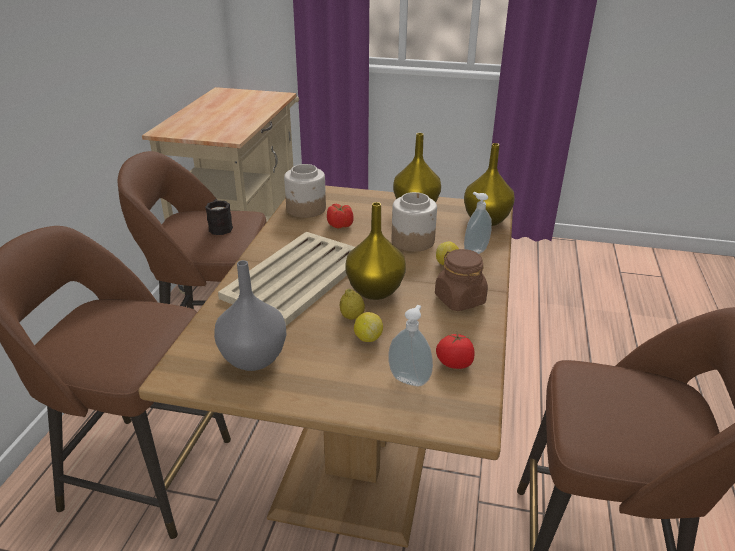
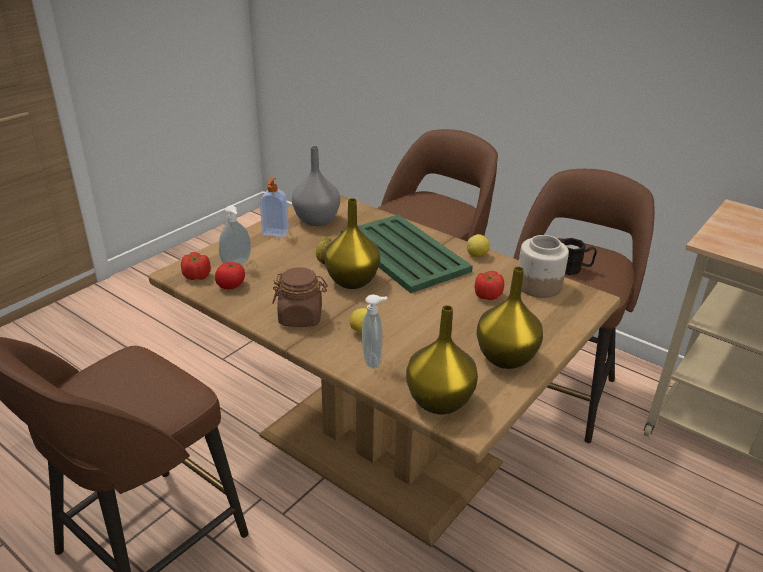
camera: 115 degrees right, 0 degrees up
(298, 276) = (404, 254): beige tray -> green tray
(311, 380) = (275, 233): none -> soap dispenser
(368, 338) = (295, 261): lemon -> lemon (477, 255)
(413, 240) = (424, 328): jar -> none
(463, 399) = (197, 276): none -> tomato

